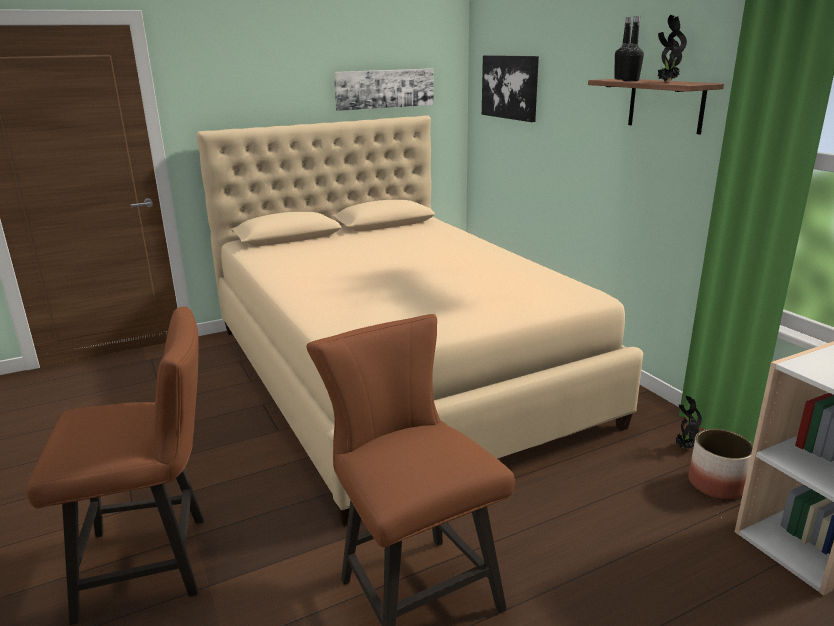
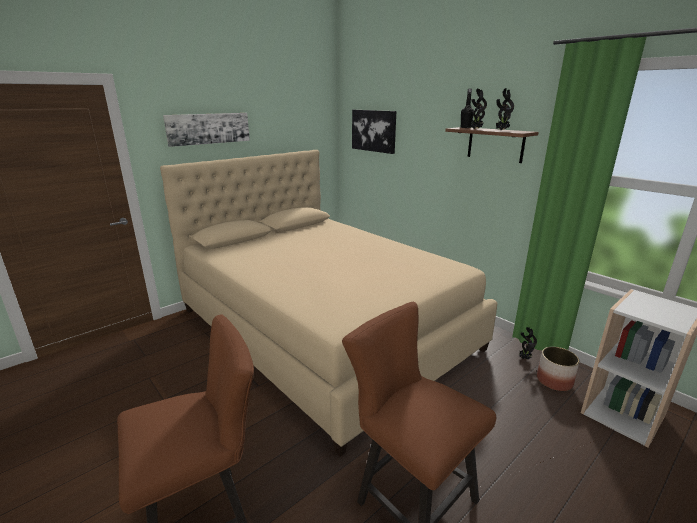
camera: 15 degrees left, 0 degrees up
(384, 88) = (288, 132): picture -> picture (208, 128)
(630, 80) = (475, 129): black bottle -> potted plant

